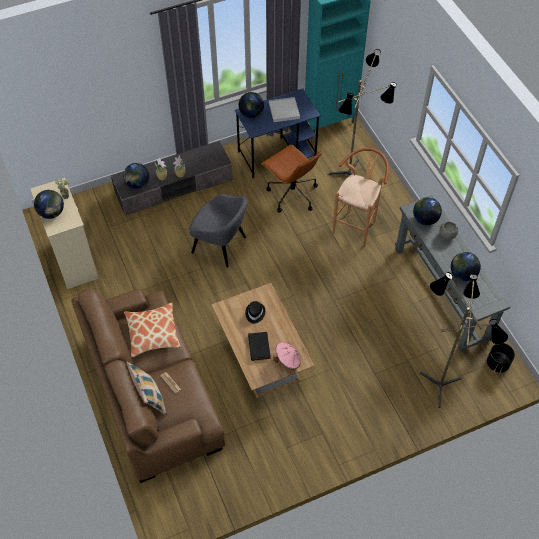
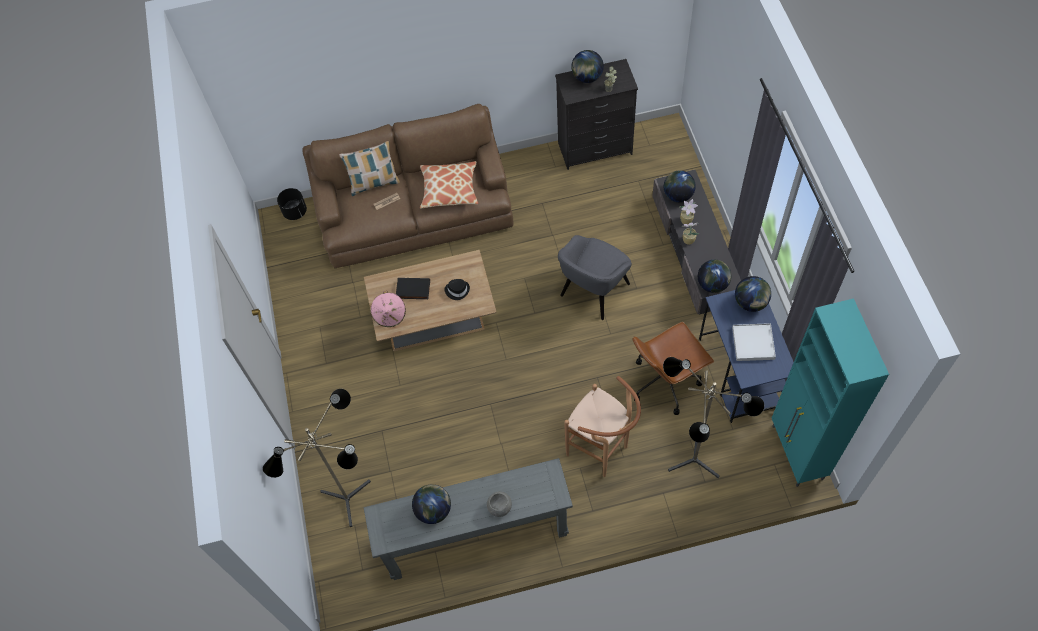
camera: 105 degrees right, 5 degrees up
(74, 260) = (595, 148): beige dresser -> black dresser
(425, 219) = (531, 485): globe -> globe (712, 284)
(497, 363) = (359, 578): black planter -> black planter (295, 211)

